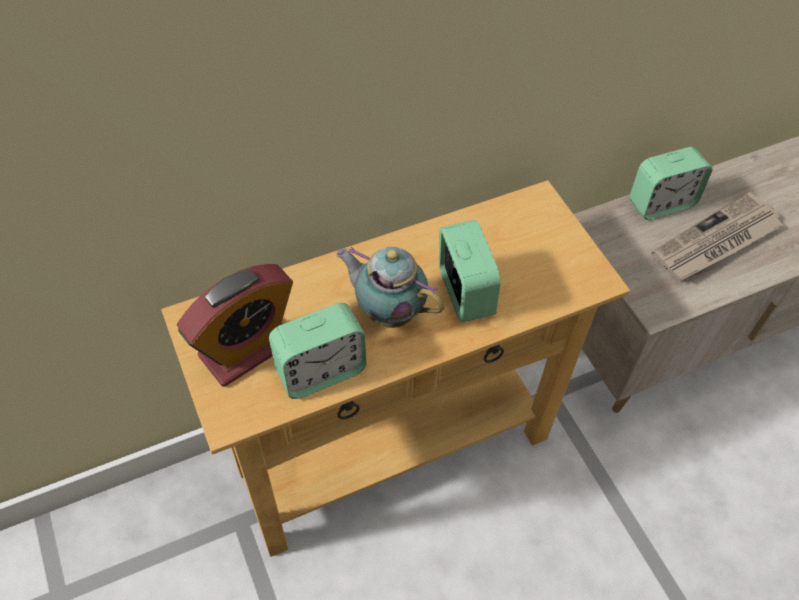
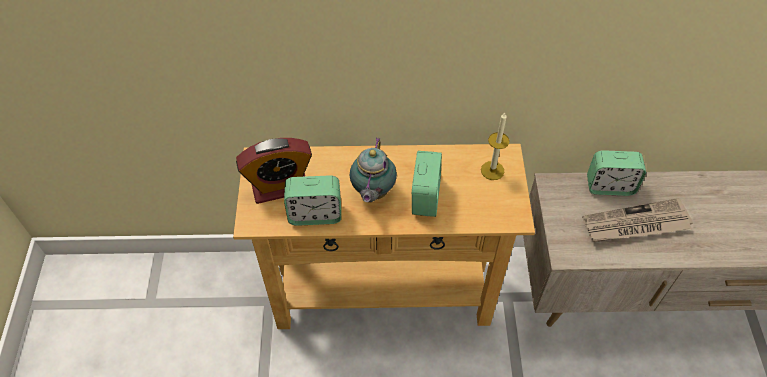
camera: 25 degrees right, 0 degrees up
(388, 311) = (372, 193): teapot -> teapot turned 135 degrees counterclockwise
(532, 226) = (492, 170): none -> candle

